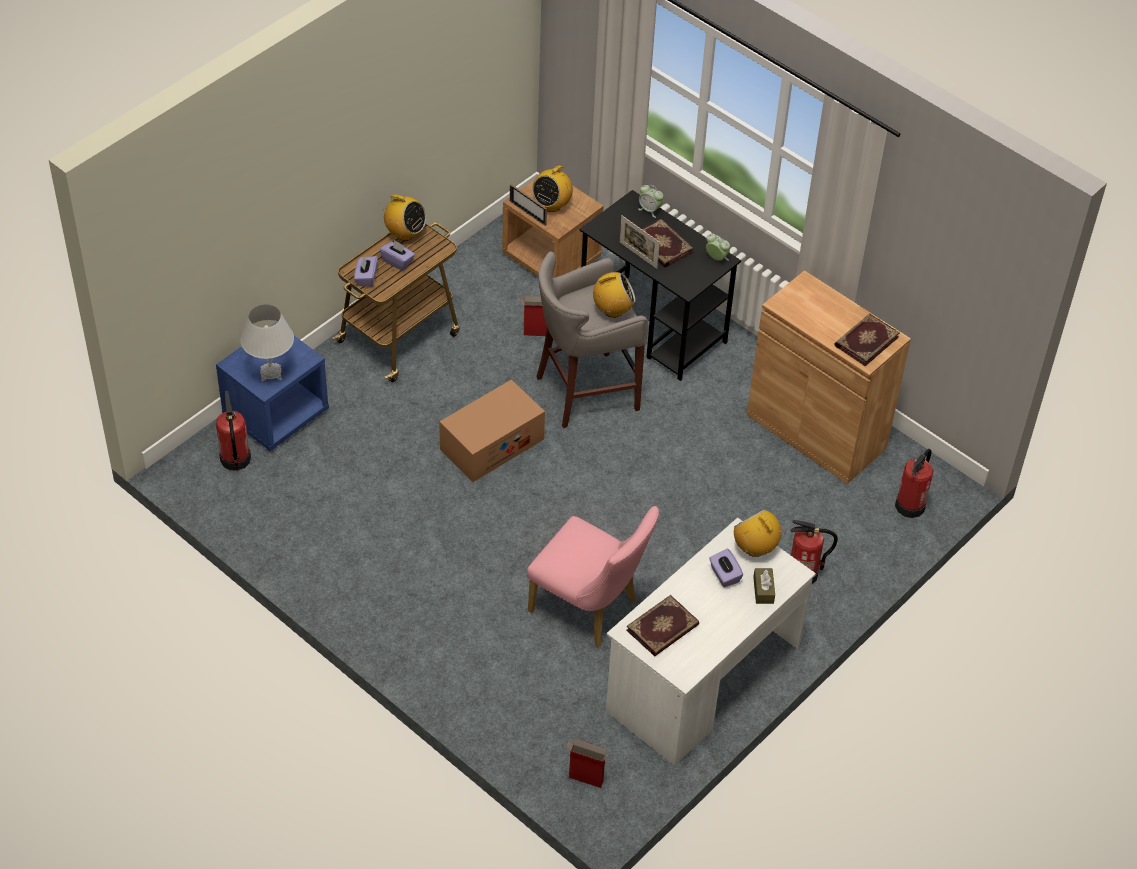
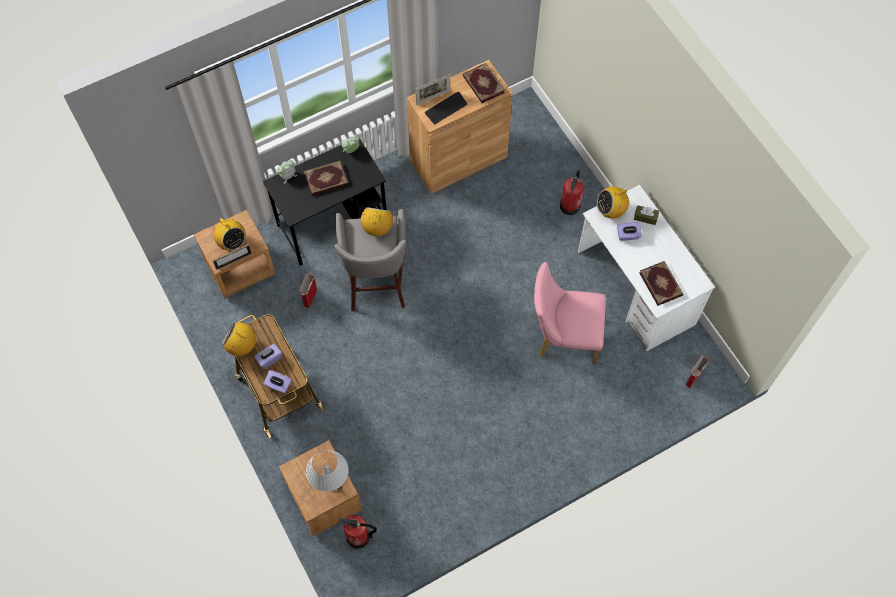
camera: 70 degrees left, 15 degrees up
(276, 414) = (324, 497): blue nightstand -> brown nightstand
(405, 233) = (242, 346): radio -> radio turned 120 degrees counterclockwise
(492, 444) = (403, 357): cardboard box -> none
(590, 609) = (563, 336): pink chair -> pink chair turned 135 degrees counterclockwise
(638, 255) = (330, 197): picture frame -> picture frame (433, 98)
(807, 312) = (446, 108): none -> keyboard
(910, 505) = (534, 129): fire extinguisher -> none

